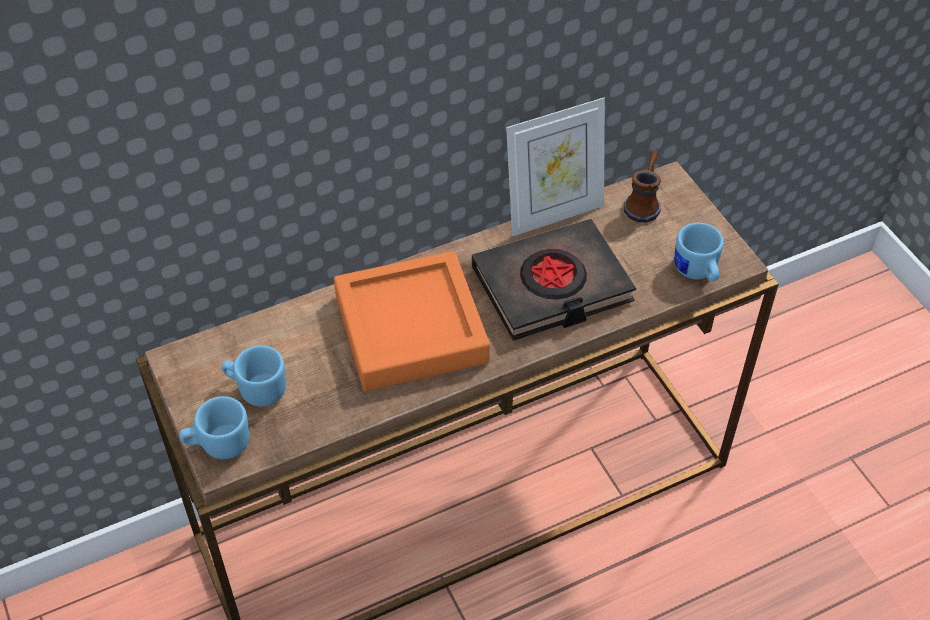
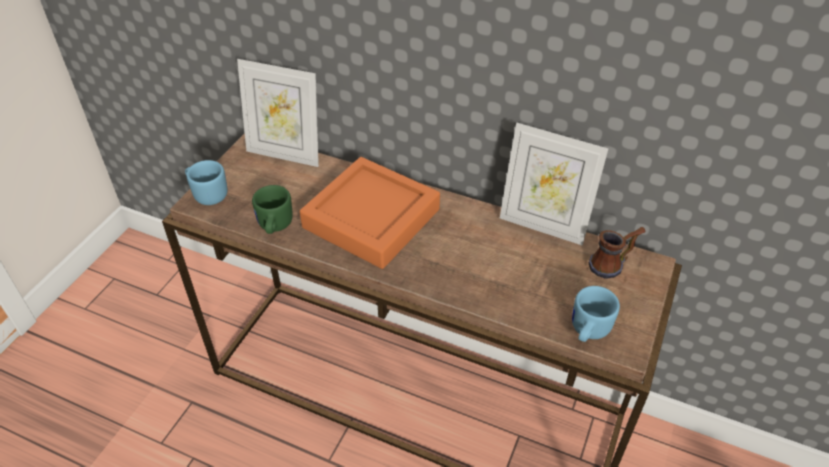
camera: 50 degrees right, 5 degrees down
(229, 339) = (285, 154): none -> picture frame
(256, 389) = (261, 184): blue mug -> none
(337, 414) = (274, 226): none -> green mug
(552, 286) = (480, 262): black book -> none

